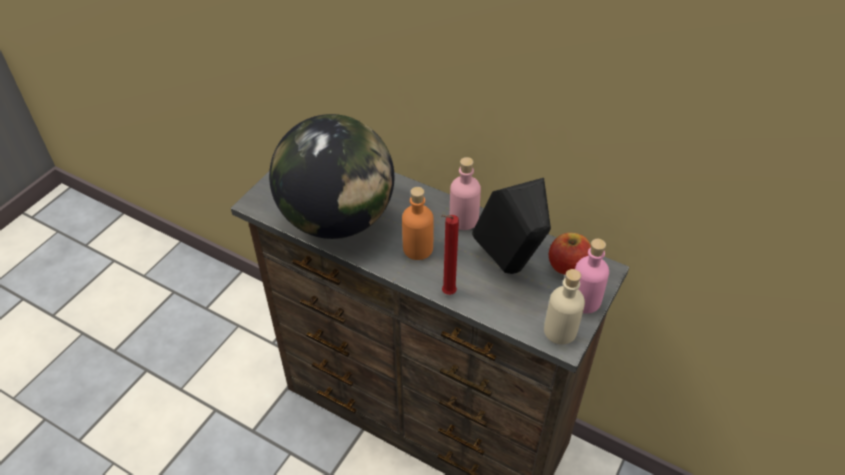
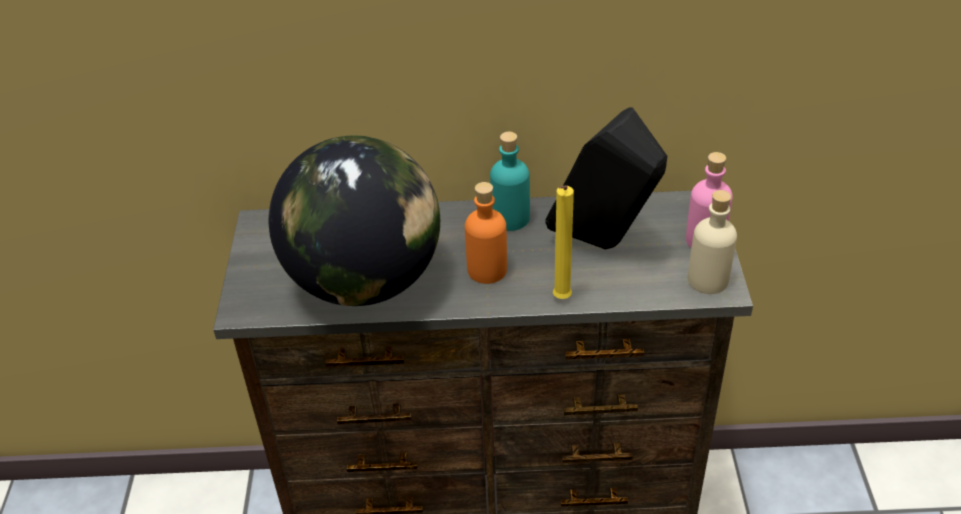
camera: 30 degrees left, 5 degrees down
(446, 293) = (560, 300): red candle -> yellow candle
(463, 219) = (510, 218): pink bottle -> turquoise bottle
(567, 265) = (658, 215): apple -> none

